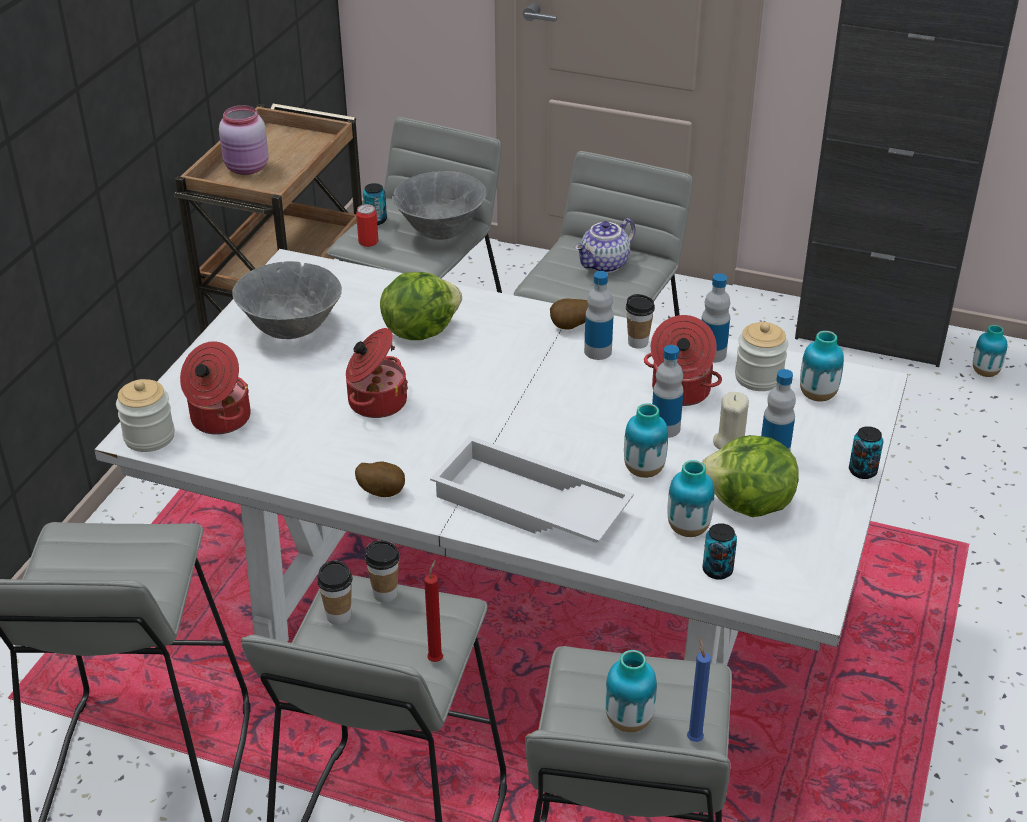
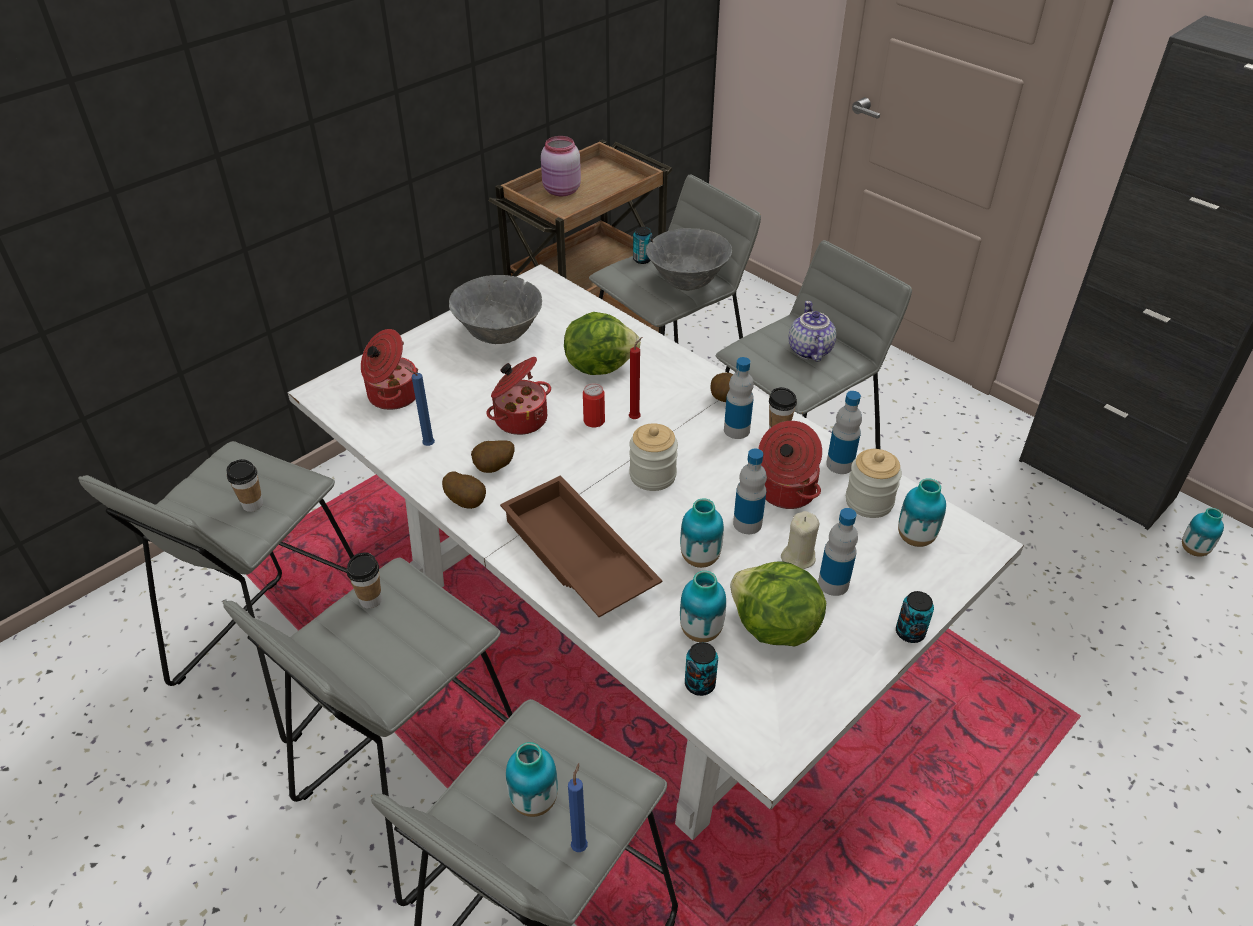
camera: 25 degrees right, 5 degrees up
(149, 437) = (332, 394): jar -> jar (652, 475)
(297, 454) = (427, 445): none -> blue candle
(368, 242) = (623, 276): can -> can (594, 421)
(385, 594) = (420, 594): cup -> cup (252, 504)
(386, 454) = (494, 469): none -> potato
(436, 658) = (418, 670): red candle -> red candle (636, 418)
(528, 506) = (575, 557): white tray -> brown tray
(605, 265) = (808, 350): teapot -> teapot turned 105 degrees clockwise

